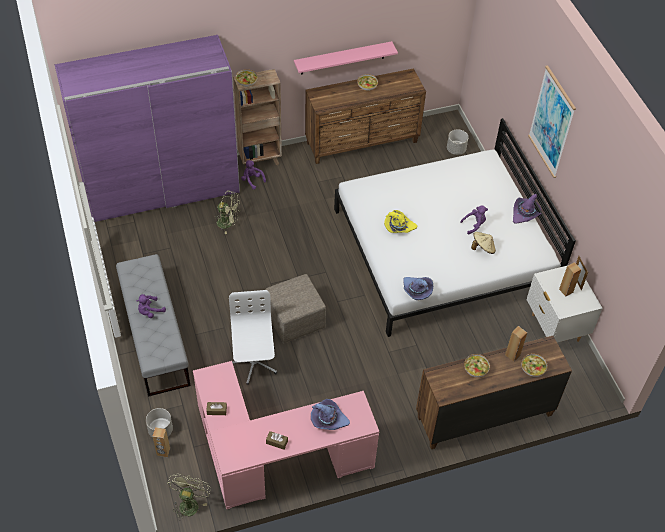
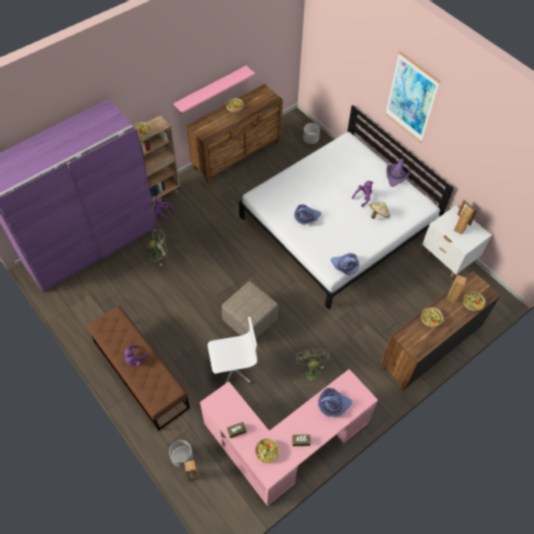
camera: 20 degrees left, 5 degrees up
(155, 335) = (140, 374): grey bench -> brown bench
(189, 503) = (234, 513): green fan -> green fan (310, 370)
(237, 440) = (267, 452): none -> bowl
(253, 363) = (233, 369): white office chair -> white office chair turned 105 degrees clockwise
(398, 227) = (306, 217): yellow hat -> purple hat

